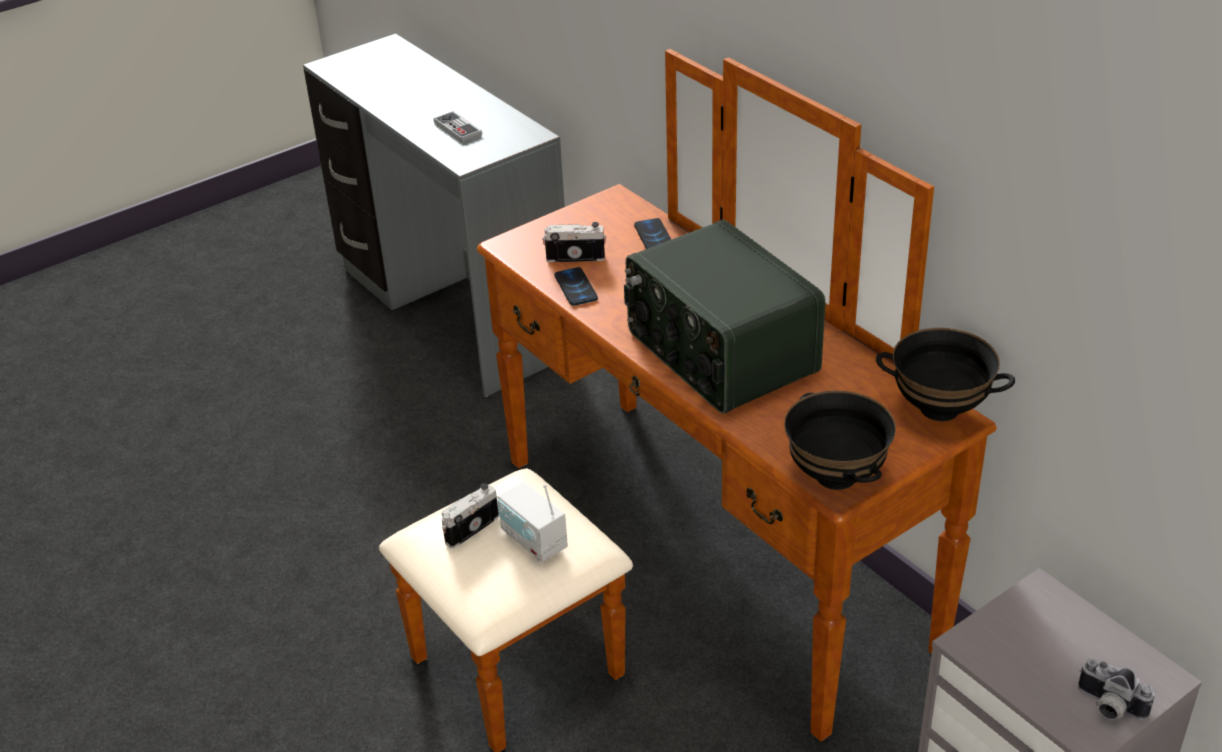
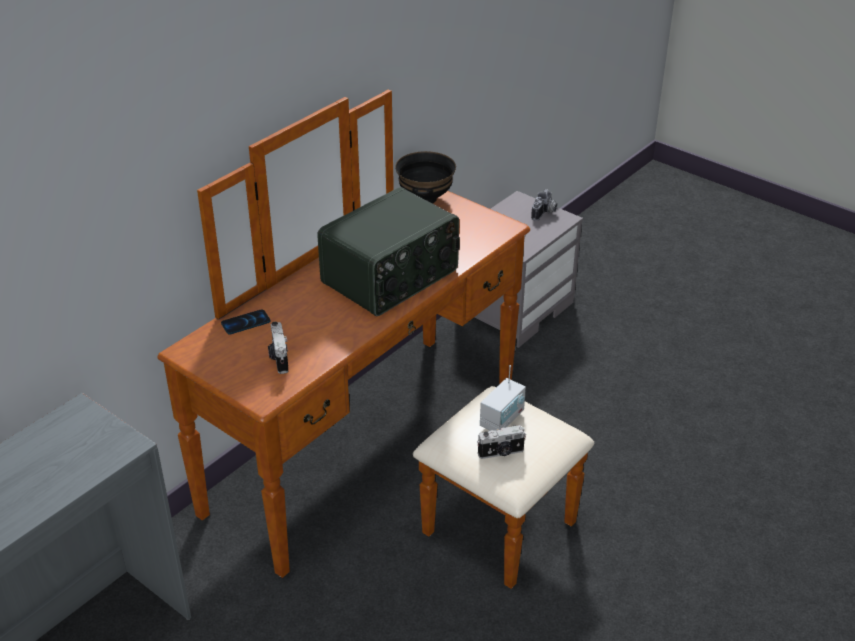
camera: 105 degrees left, 0 degrees up
(457, 129) = (57, 465): game controller -> none
(470, 528) = (501, 453): camera -> camera turned 45 degrees counterclockwise
(576, 287) = (323, 351): phone -> none
(837, 476) = (497, 227): black bowl -> none

